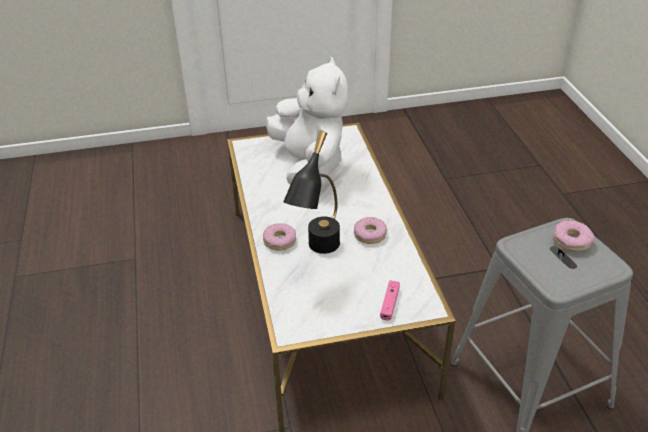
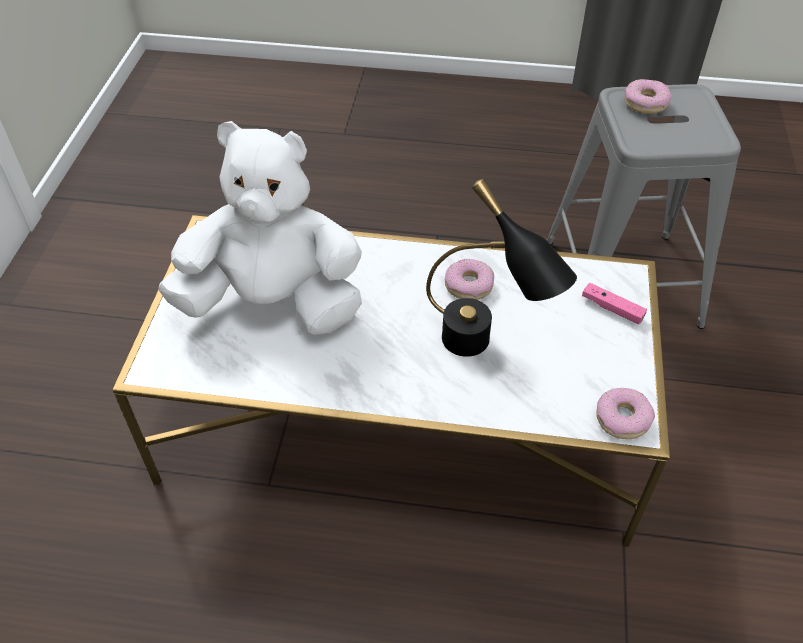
camera: 70 degrees left, 10 degrees up
(279, 241) = (438, 387): donut -> donut (622, 419)

